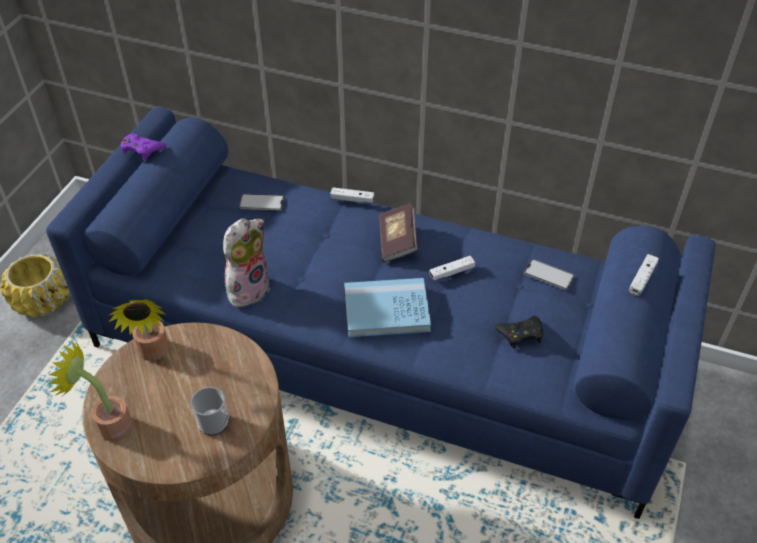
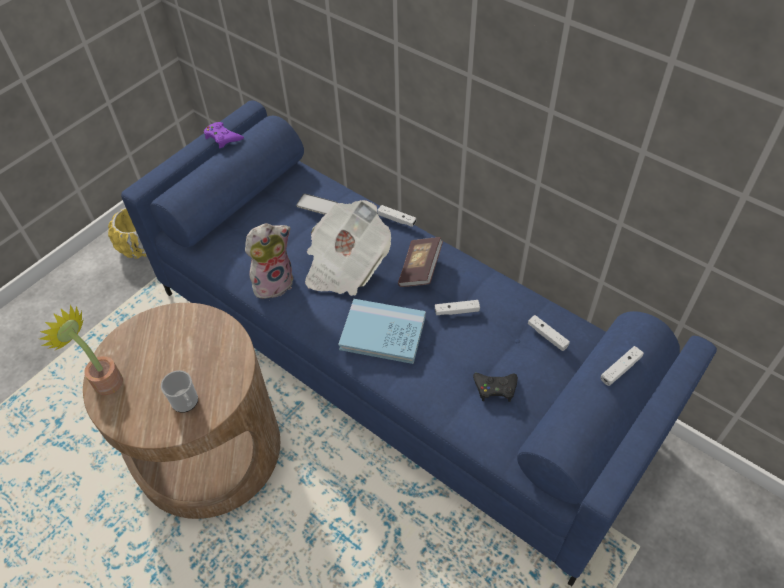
camera: 20 degrees right, 5 degrees up
(153, 353) = (163, 325): potted plant -> none
(318, 254) = (345, 265): none -> newspaper
(549, 274) = (547, 336): phone -> white game controller

